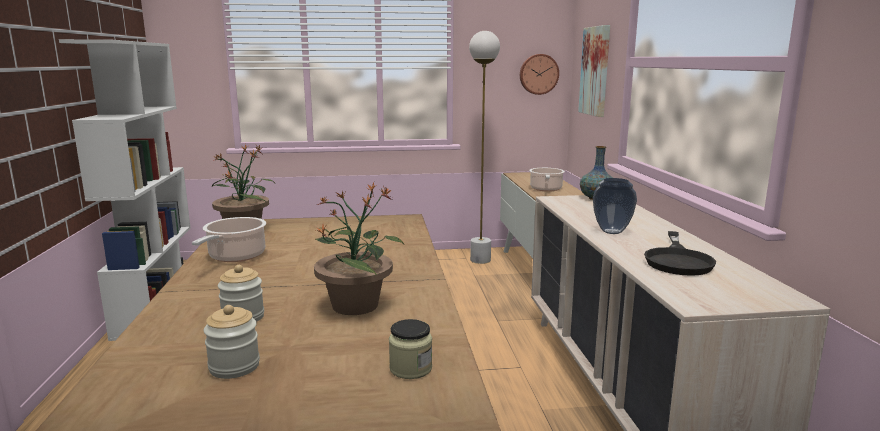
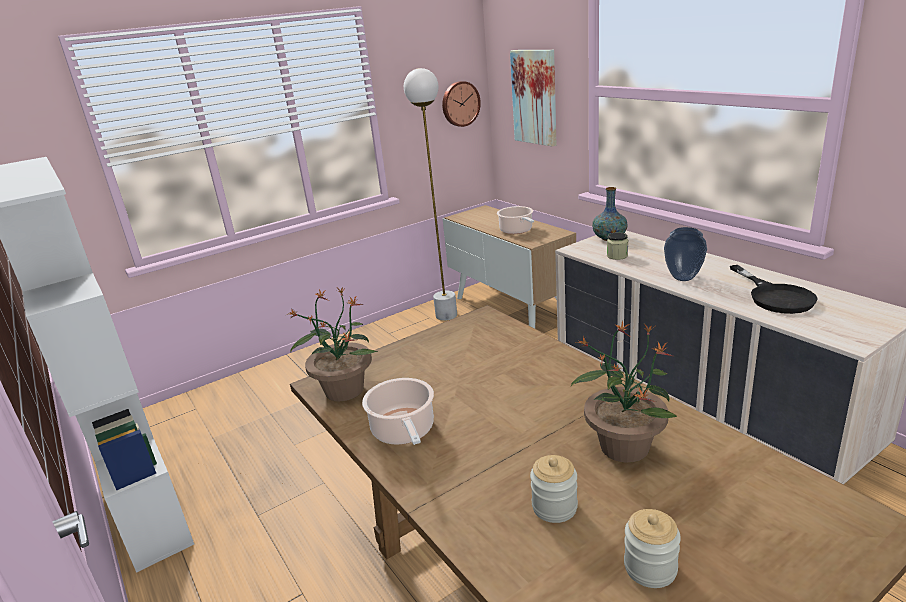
camera: 25 degrees left, 10 degrees up
(410, 368) = (780, 497): jar -> jar (617, 256)

